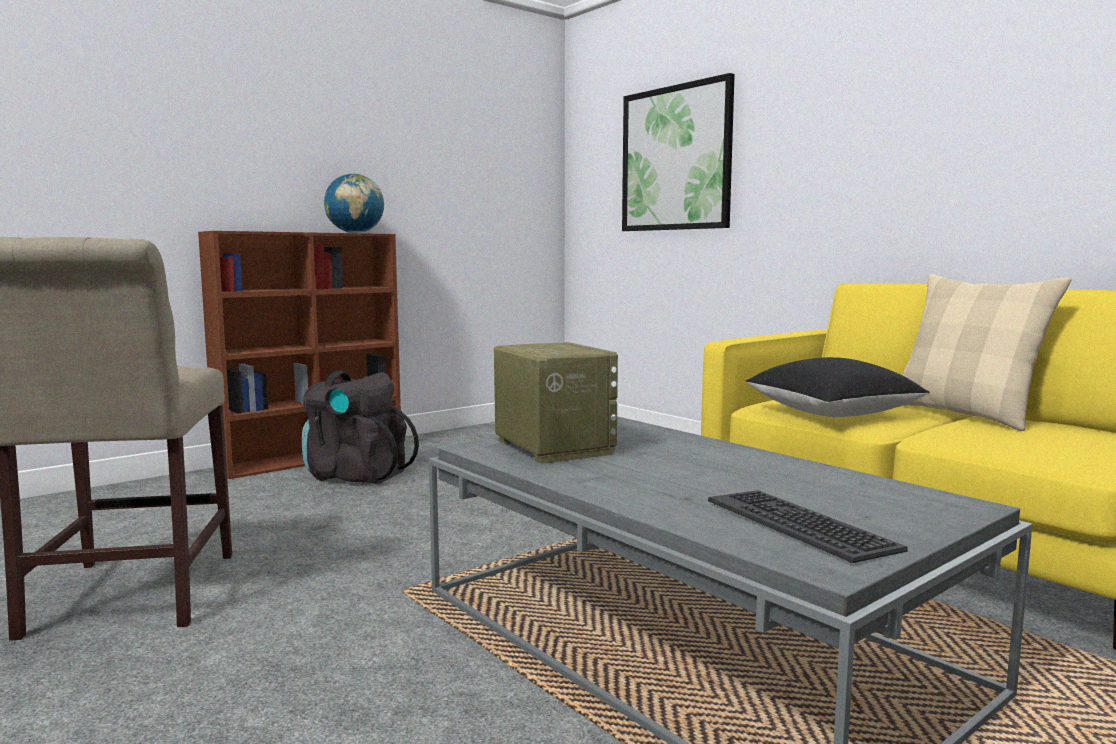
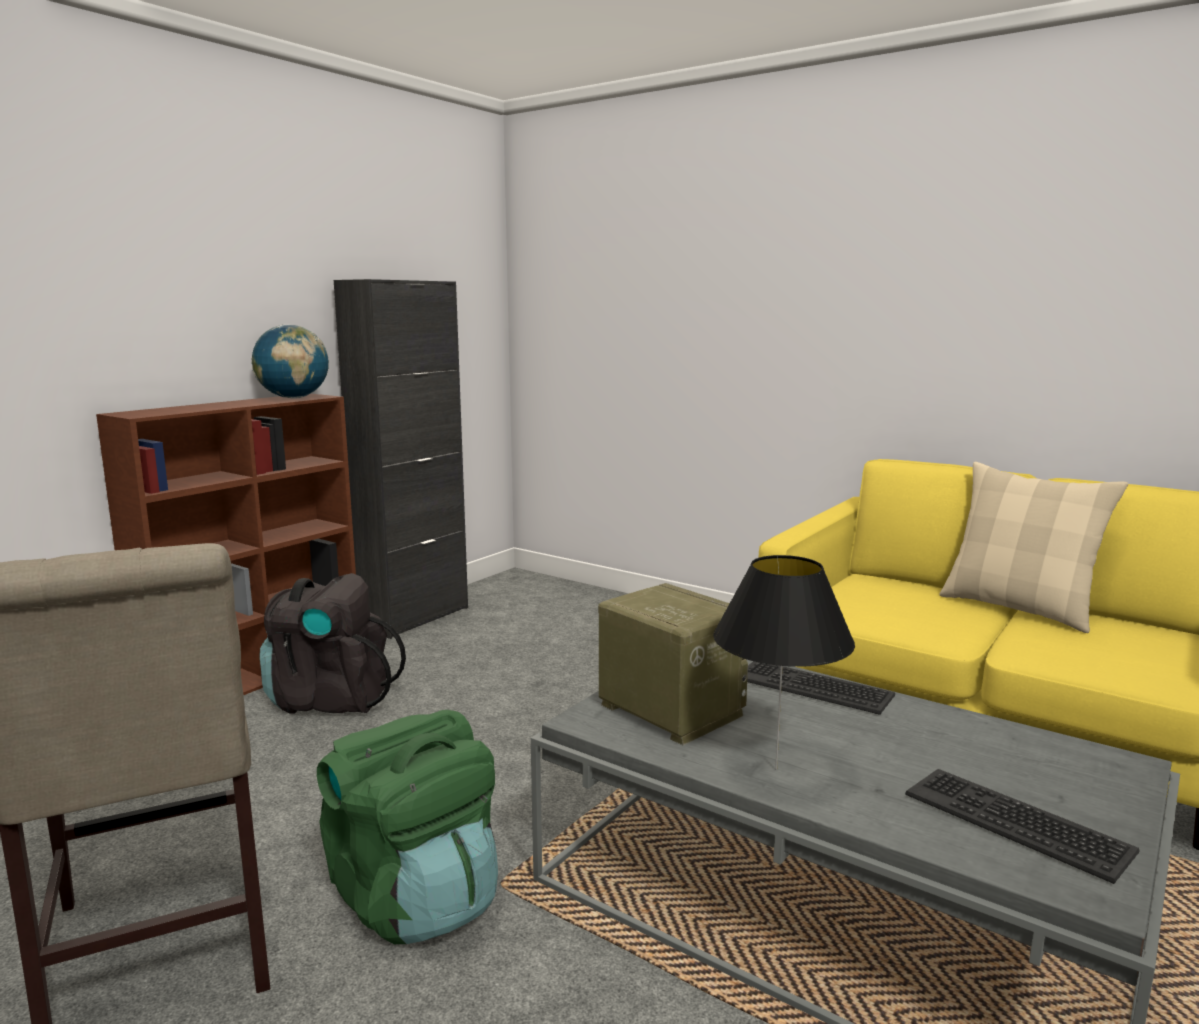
camera: 15 degrees left, 5 degrees up
(332, 591) = (415, 898): none -> green backpack
(458, 434) = (414, 618): none -> black cabinet
(607, 481) = (776, 769): none -> black table lamp
(676, 158) = (655, 297): picture -> none
(699, 445) = (813, 687): none -> keyboard
(832, 414) = (901, 619): black pillow -> none

